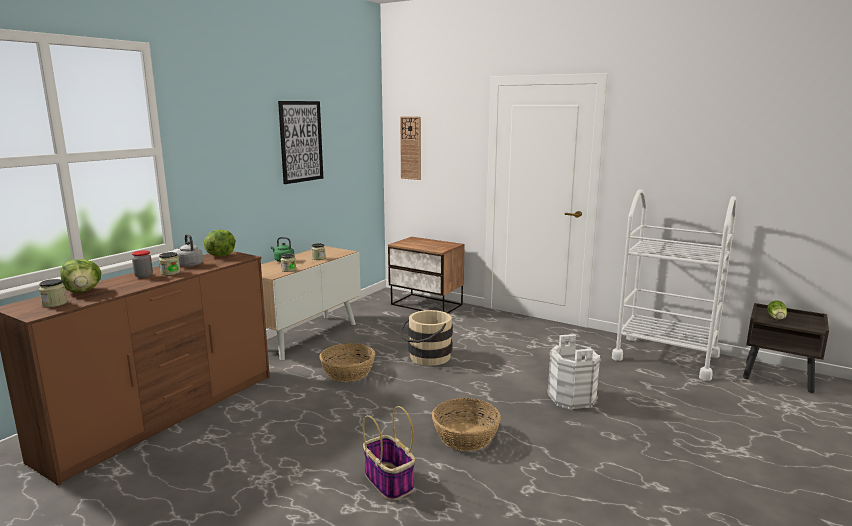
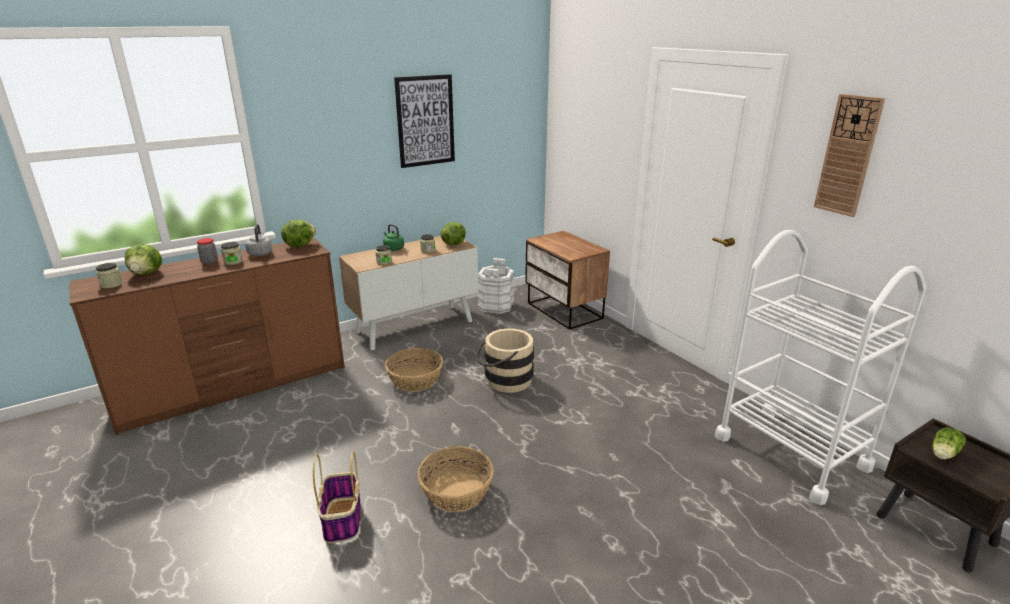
camera: 25 degrees right, 10 degrees up
(335, 252) = (453, 244): none -> lettuce
(411, 148) = (570, 128): wall clock -> wall clock (848, 156)
(572, 398) = (614, 477): white bucket -> white bucket (496, 306)

